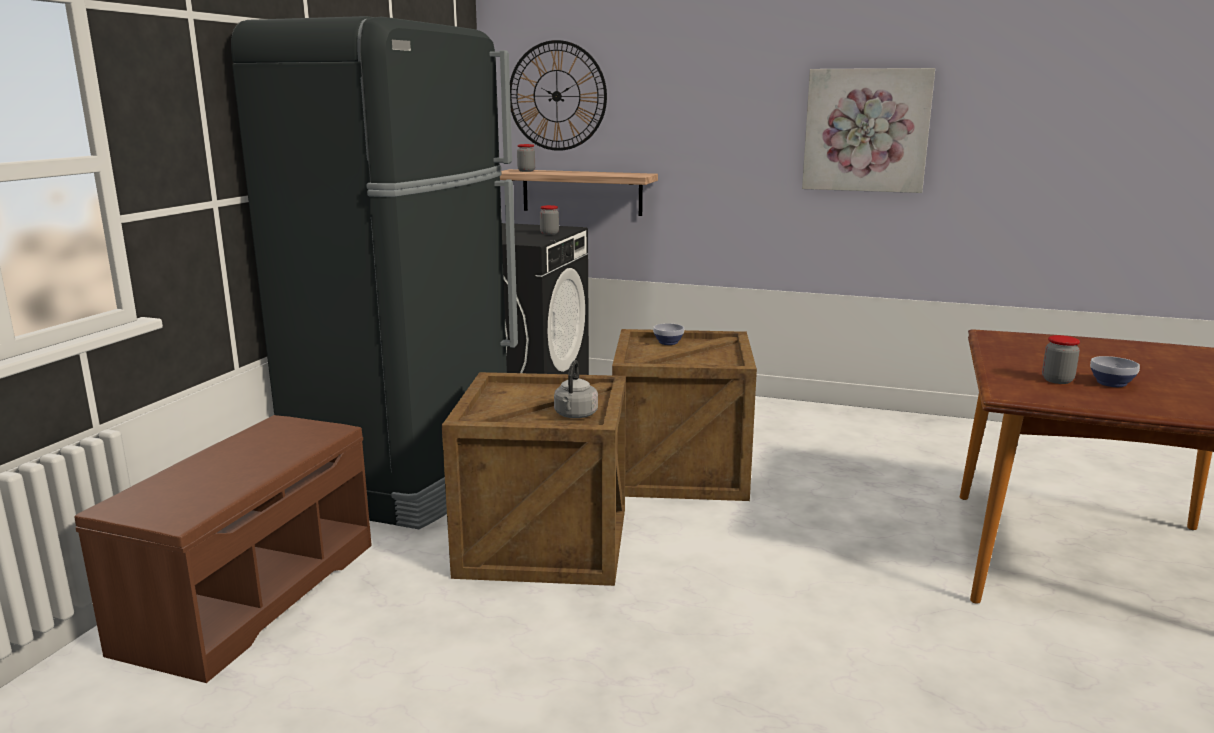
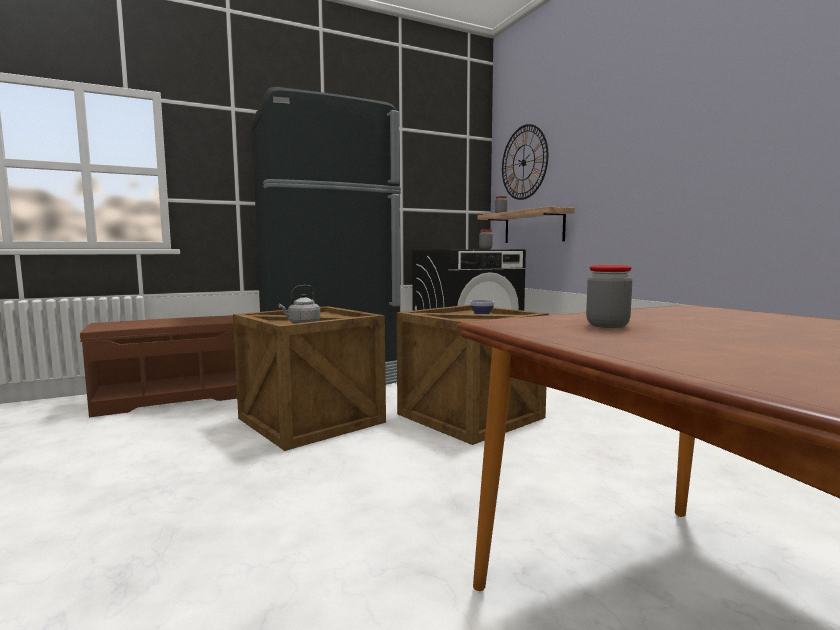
camera: 45 degrees right, 10 degrees down
(866, 130) = (730, 142): picture -> none
(1112, 383) = (675, 335): bowl -> none

